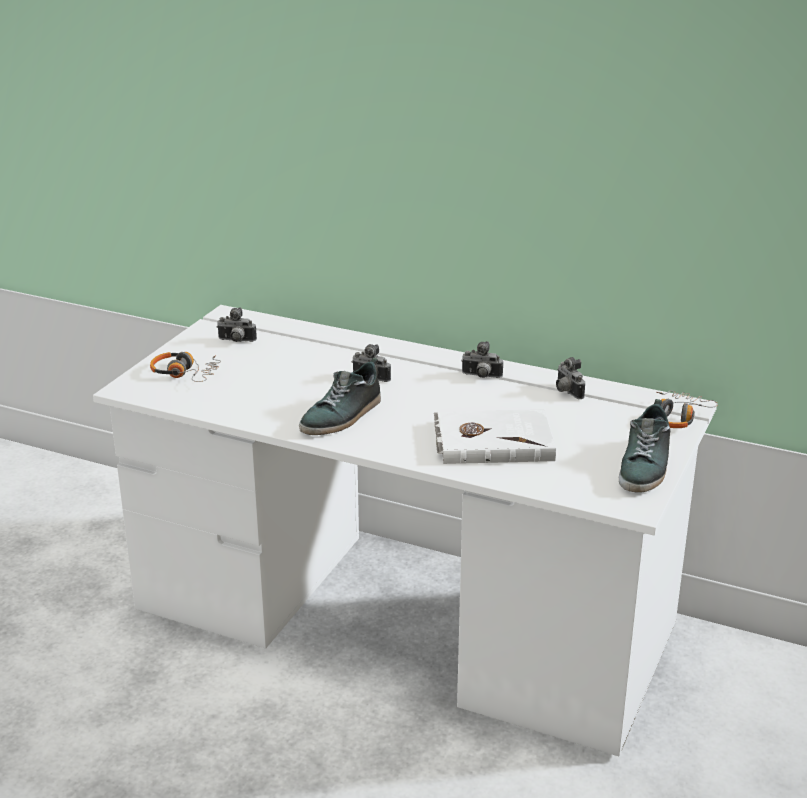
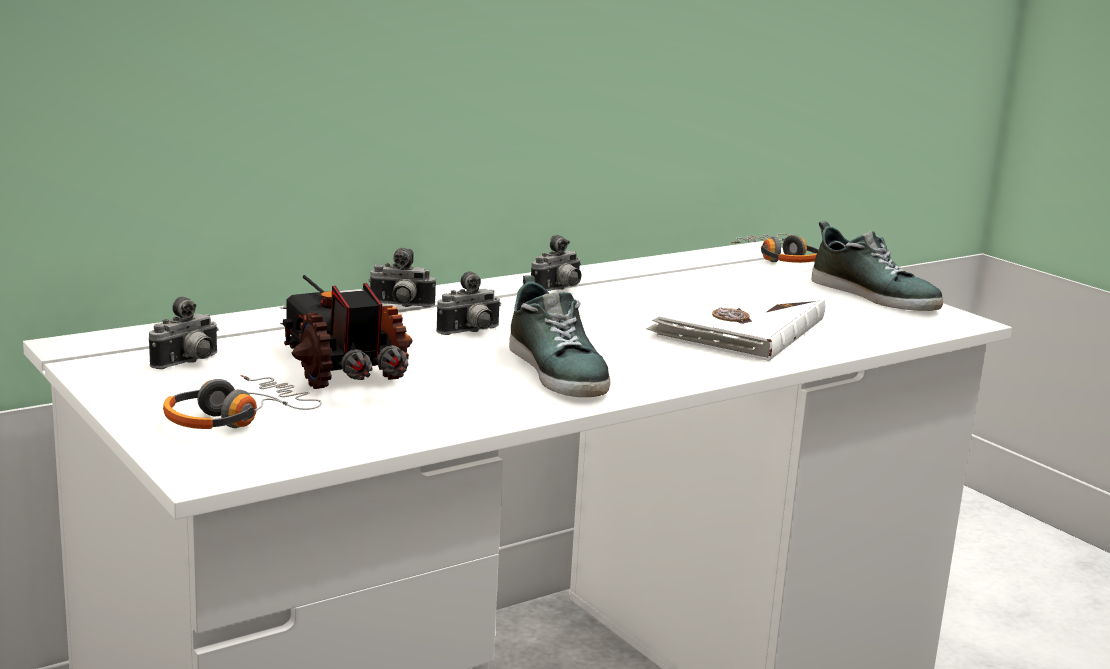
camera: 60 degrees left, 10 degrees down
(272, 372) = (343, 370): none -> toy truck
(566, 392) = (658, 273): camera -> camera (400, 306)

